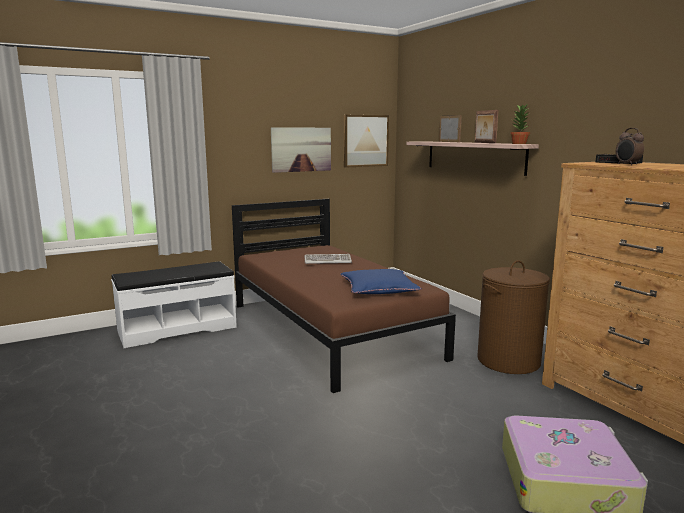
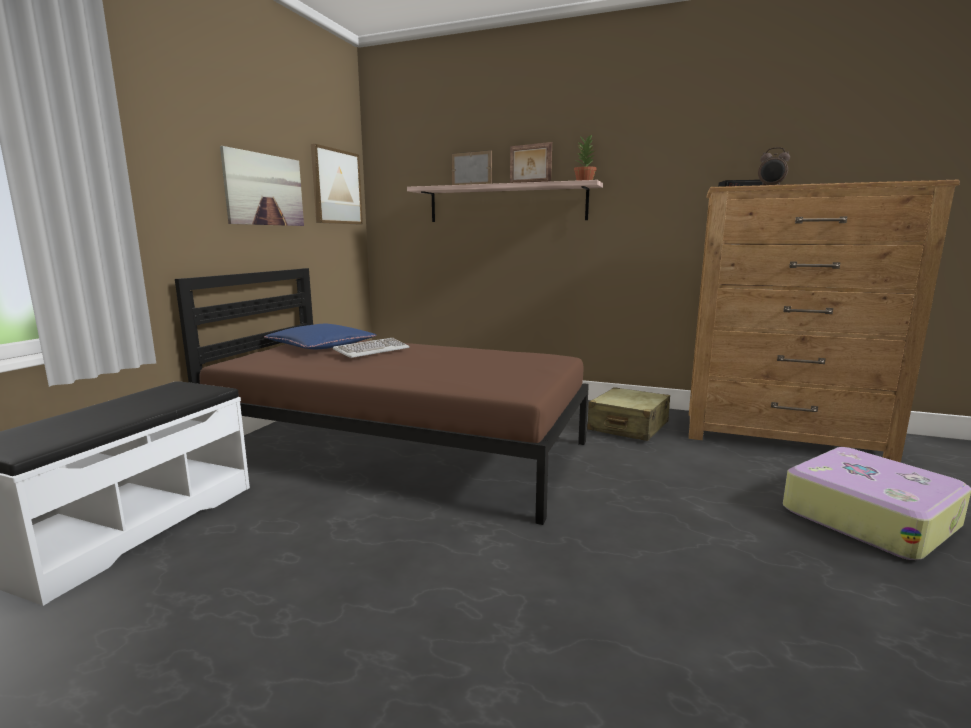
camera: 40 degrees left, 0 degrees up
(378, 289) = (513, 368): blue pillow -> blue pillow (321, 346)
(508, 361) = (628, 427): brown laundry basket -> beige suitcase

